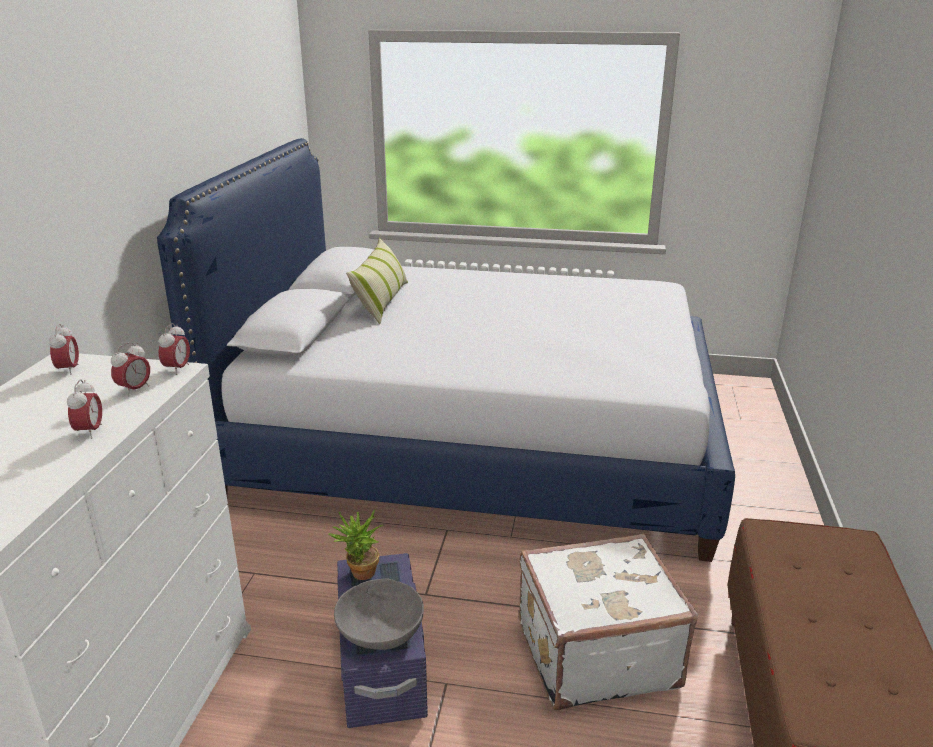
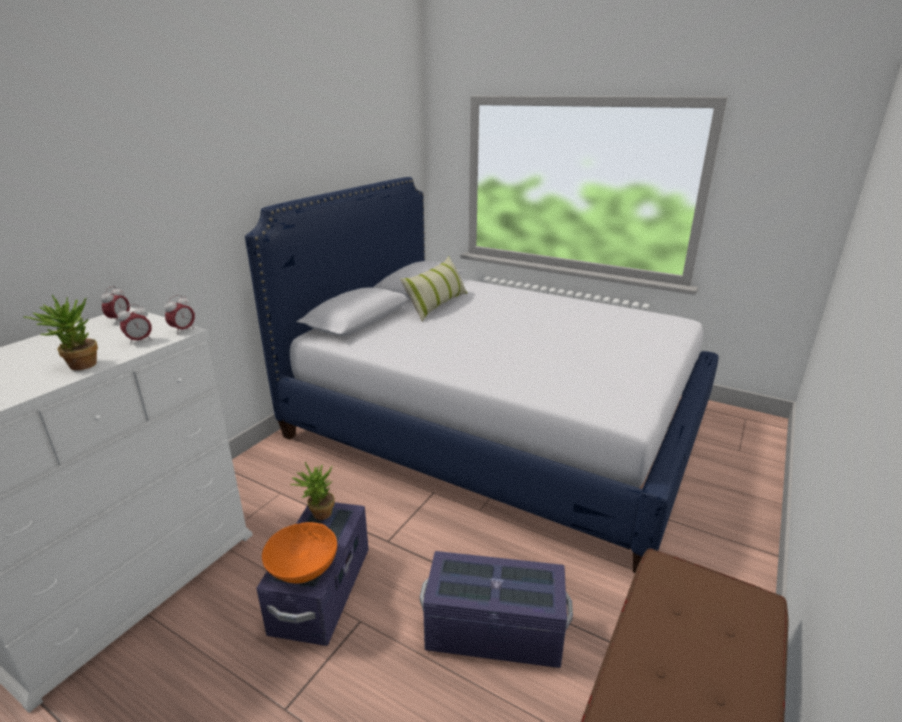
camera: 20 degrees right, 0 degrees up
(90, 432) = (77, 366): alarm clock -> potted plant
(379, 631) = (302, 565): grey bowl -> orange bowl
(595, 653) = (493, 632): white suitcase -> purple storage box

